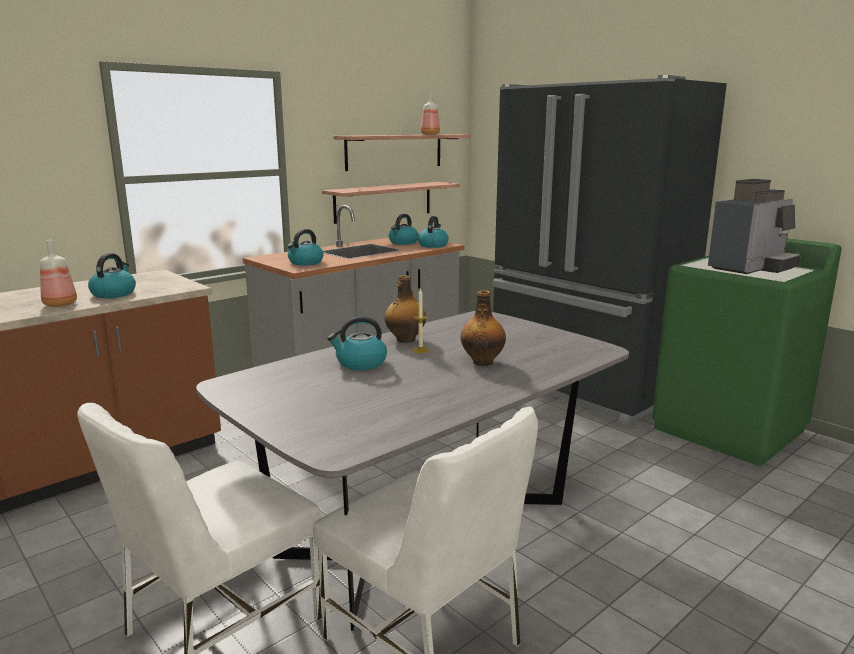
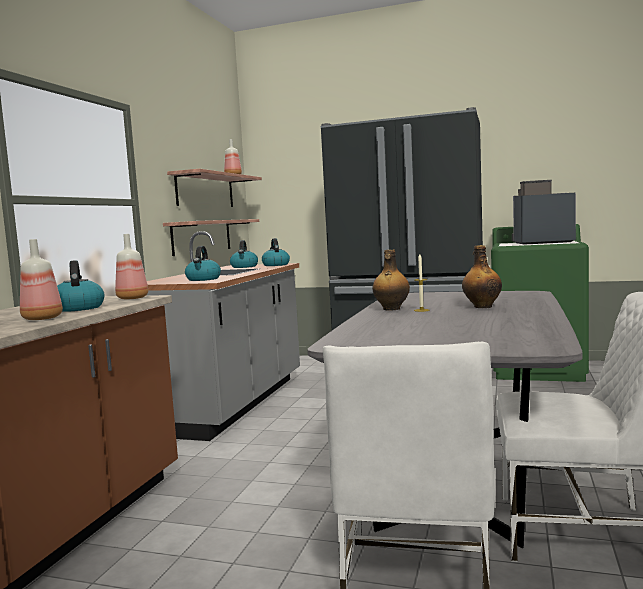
camera: 30 degrees left, 10 degrees down
(178, 286) = (133, 298): none -> bottle
(360, 363) = (402, 321): kettle -> none
(751, 267) = (540, 242): coffee machine -> coffee machine turned 105 degrees counterclockwise

